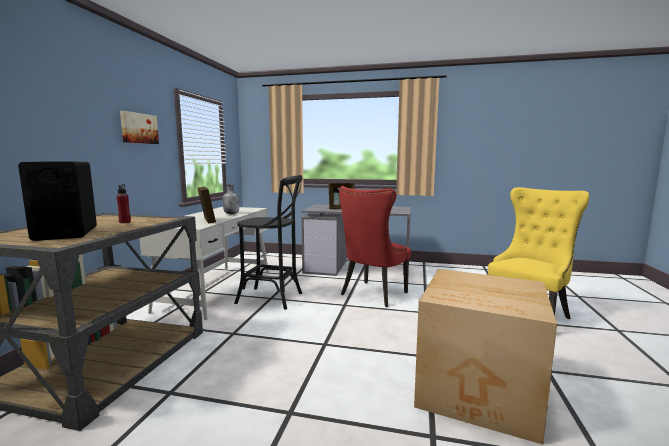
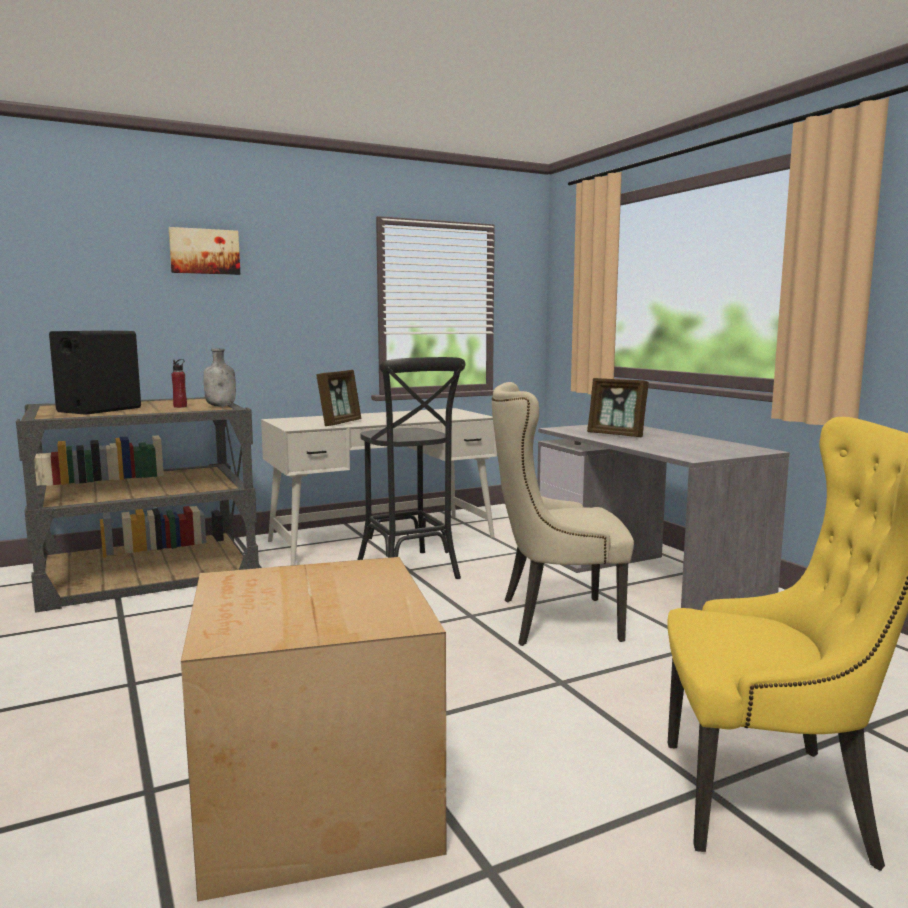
camera: 50 degrees right, 0 degrees up
(138, 128) = (297, 283): picture -> picture (204, 251)
(231, 213) = (410, 418): grey bottle -> grey bottle (221, 406)
(373, 294) = (556, 620): red chair -> beige chair

